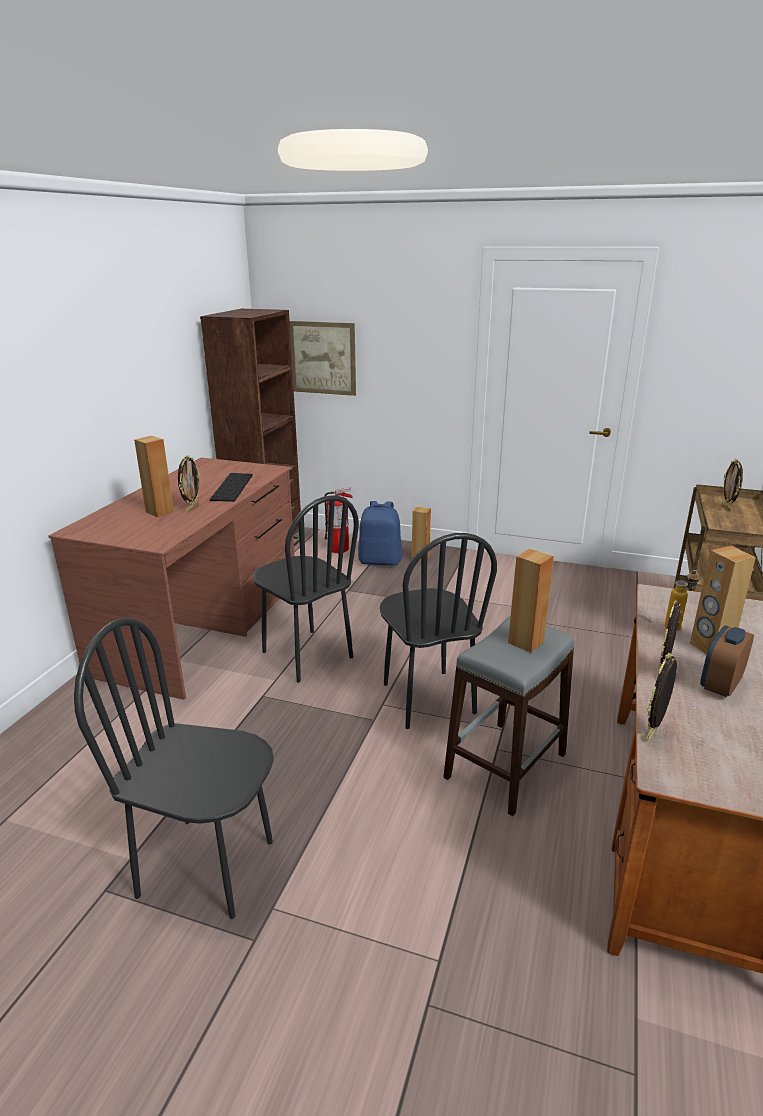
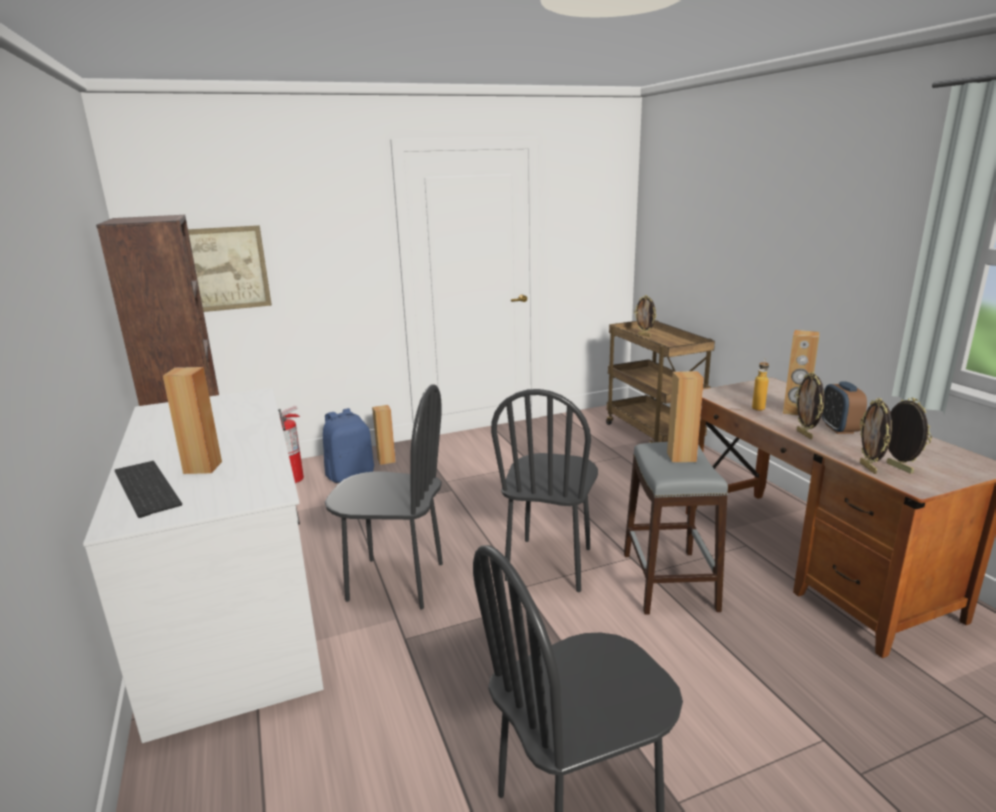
camera: 40 degrees left, 5 degrees down
(192, 508) = (239, 452): picture frame -> picture frame (898, 468)
(203, 625) = (235, 609): brown desk -> white desk
(231, 487) = (242, 421): keyboard -> keyboard (143, 488)
(427, 698) = (549, 564): black chair -> black chair turned 75 degrees clockwise

